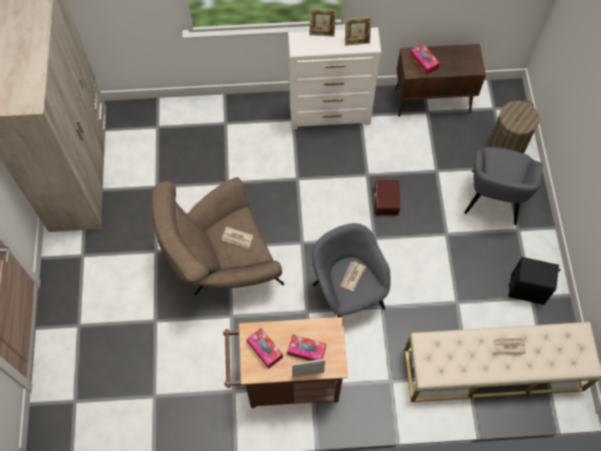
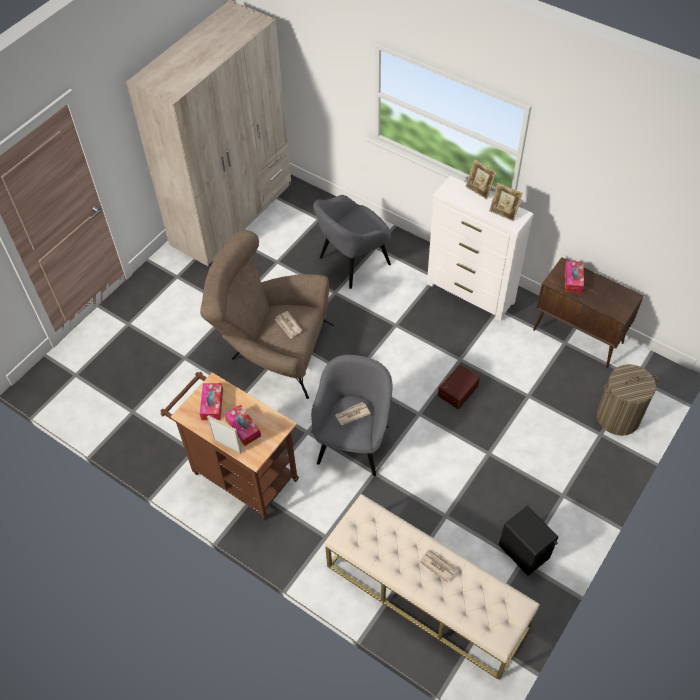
camera: 40 degrees right, 10 degrees down
(493, 198) = (562, 453): grey armchair -> grey armchair (353, 262)

